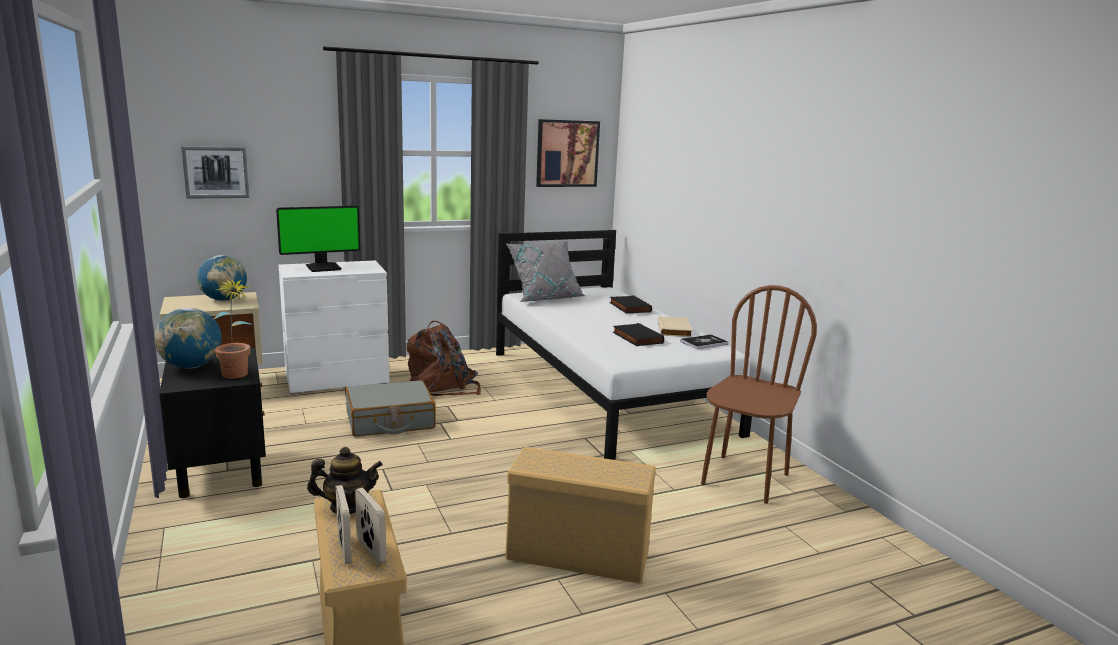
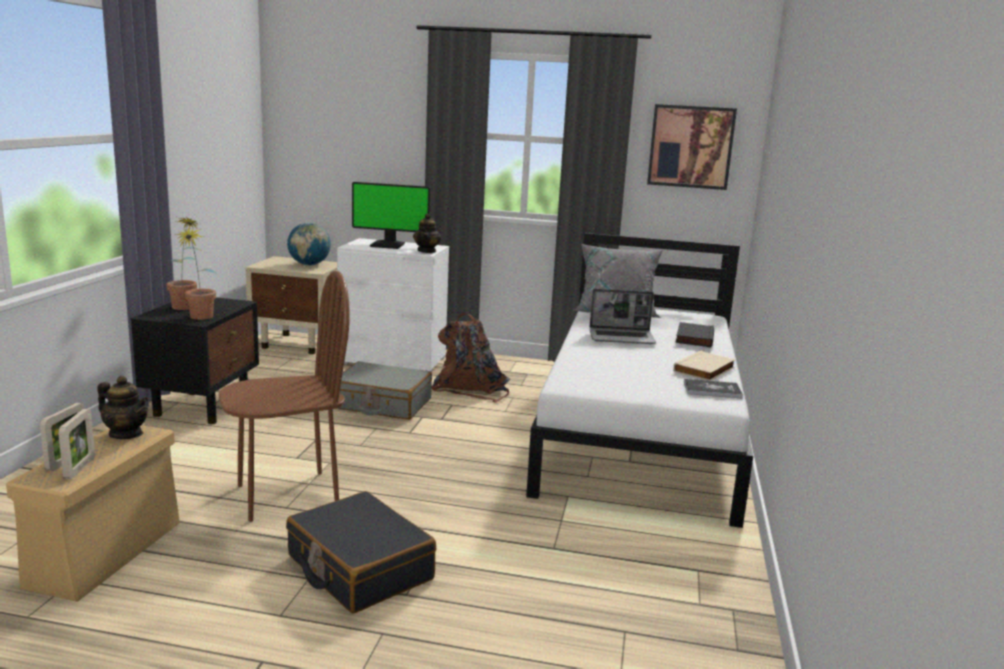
camera: 35 degrees right, 0 degrees up
(191, 366) = (186, 305): globe -> potted plant
(216, 172) = (323, 146): picture -> none
(371, 268) = (427, 251): none -> teapot
(580, 555) = (359, 568): beige storage box -> black suitcase
(587, 317) = (622, 337): none -> laptop
(636, 338) = (637, 368): black book -> none
(744, 479) = (657, 567): brown chair -> brown chair (287, 496)

